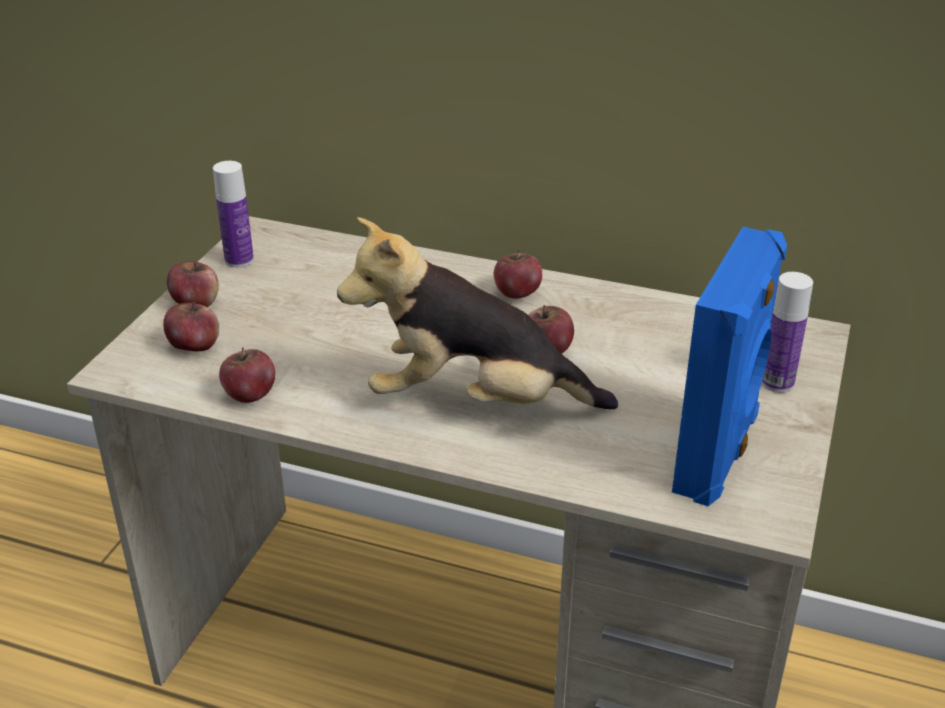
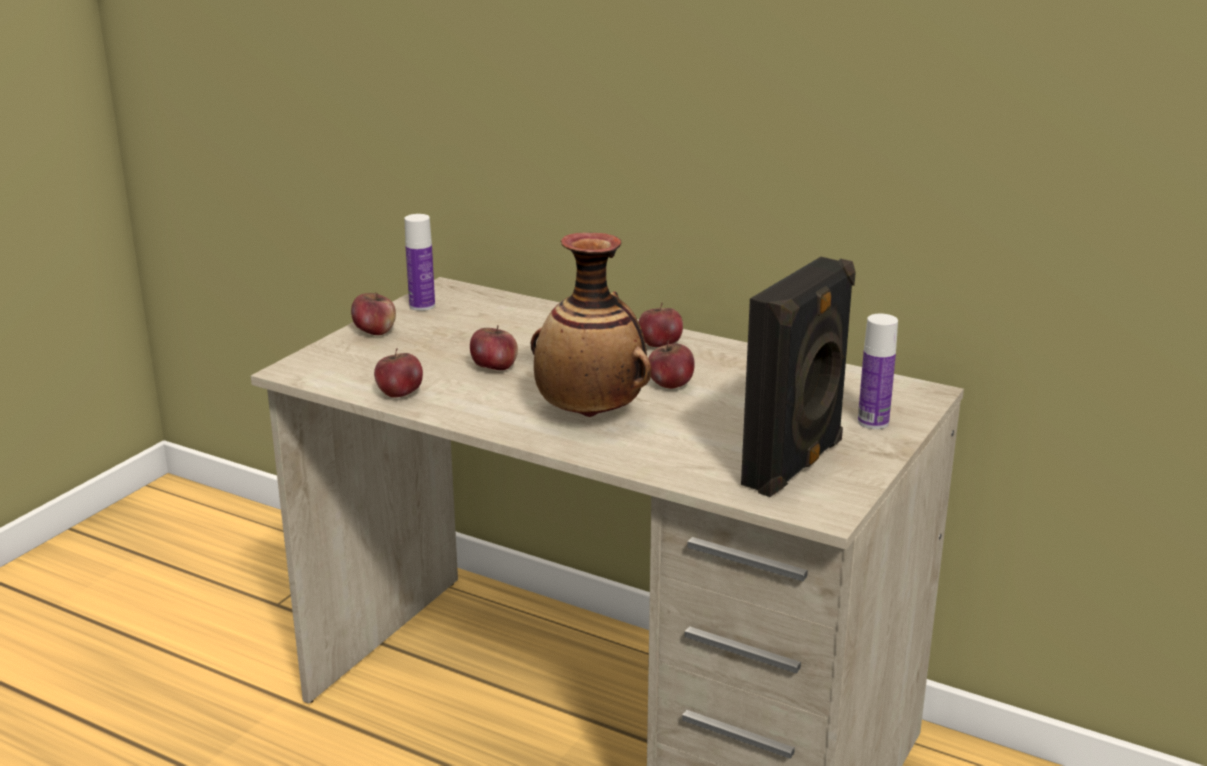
camera: 10 degrees right, 10 degrees down
(194, 346) = (364, 359): apple -> apple (494, 367)
(474, 402) = (591, 414): plush toy -> vase
(719, 455) = (795, 465): blue speaker -> black speaker

